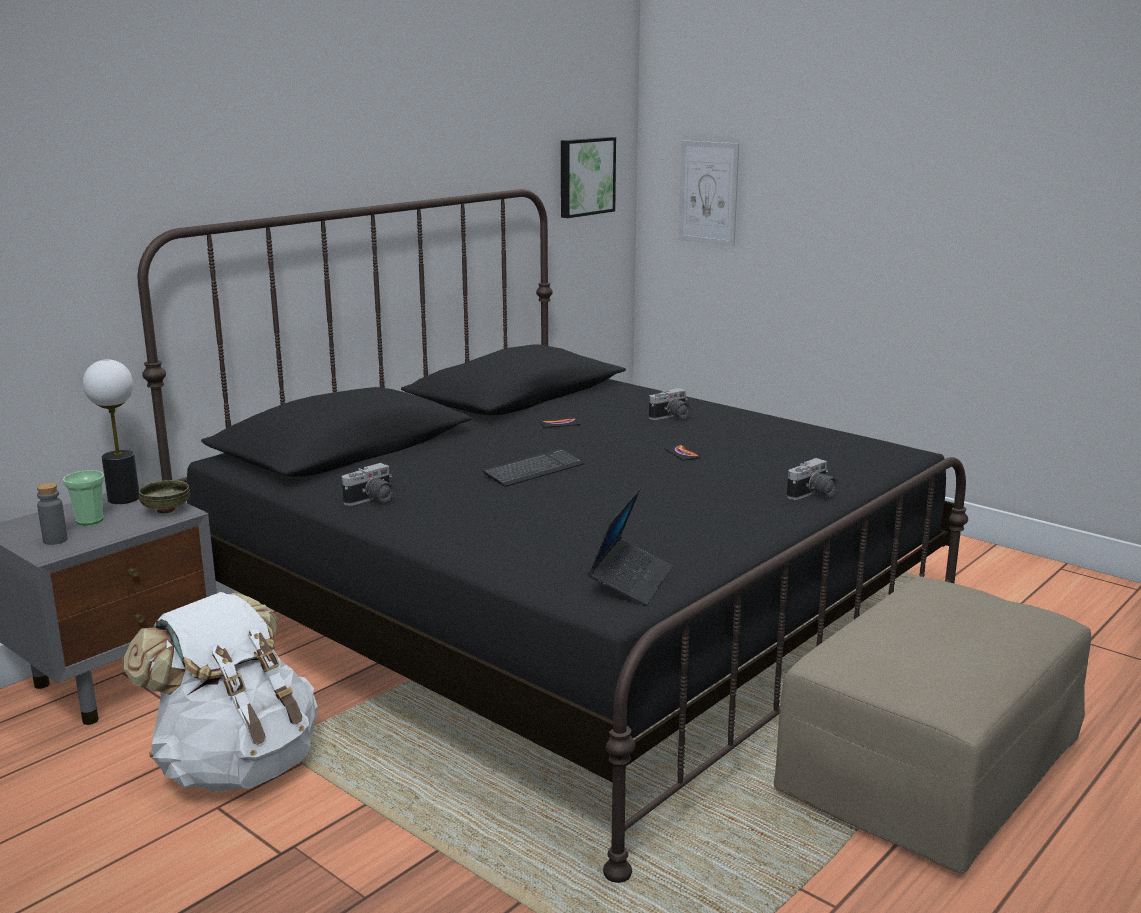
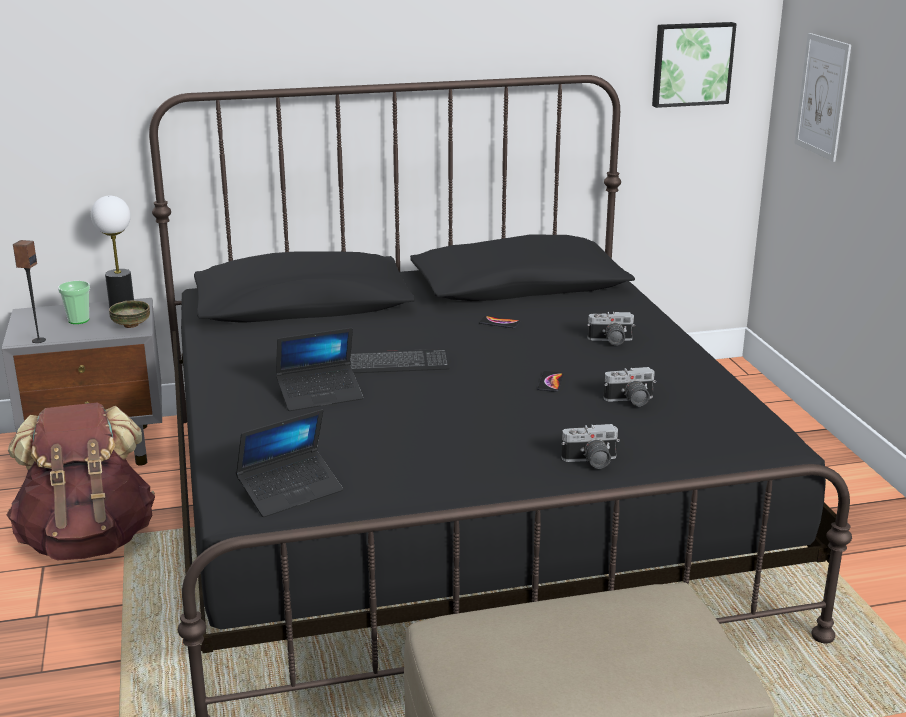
camera: 35 degrees right, 5 degrees up
(55, 540) = (38, 331): grey bottle -> none
(74, 548) = (38, 340): none -> speaker
(236, 765) = (88, 540): white backpack -> brown backpack
(372, 500) = (239, 357): camera -> camera (630, 401)
(511, 508) = (320, 395): none -> laptop

